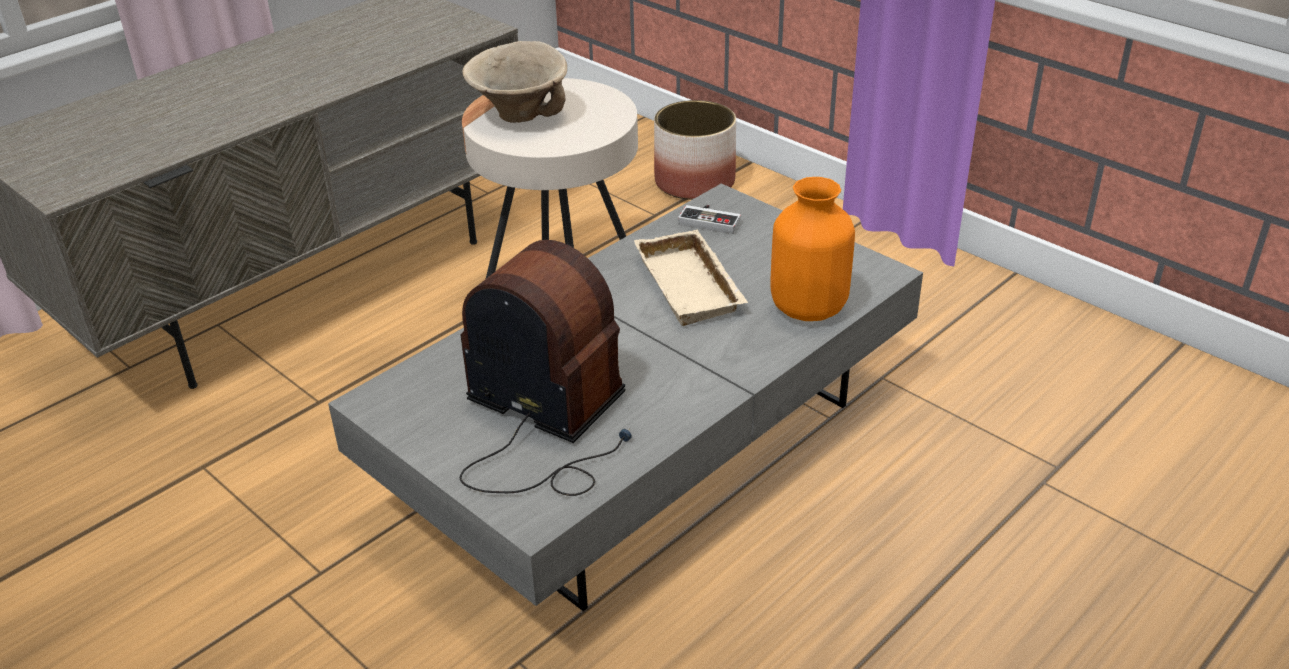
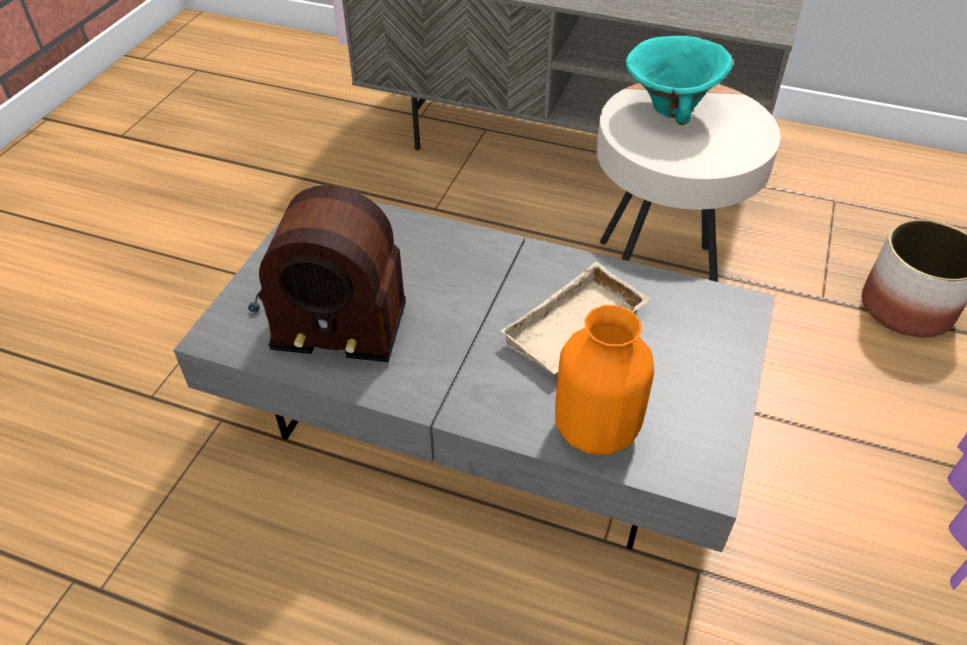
camera: 65 degrees right, 10 degrees up
(518, 117) = (668, 109): beige bowl -> turquoise bowl
(546, 425) = (327, 304): radio -> radio turned 90 degrees clockwise
(711, 220) = (699, 308): game controller -> none

